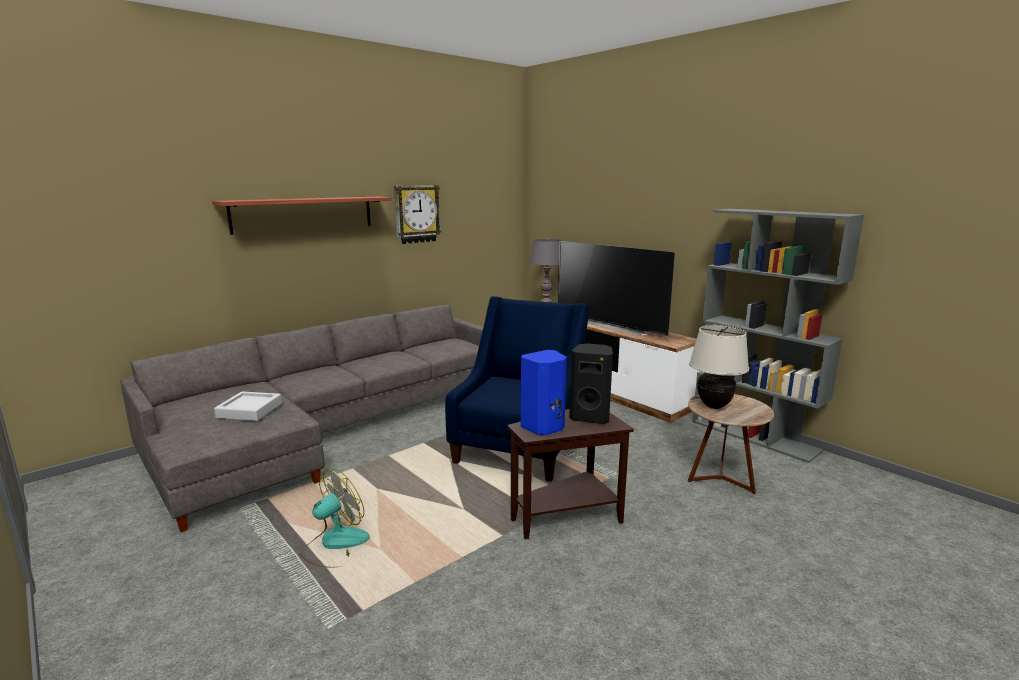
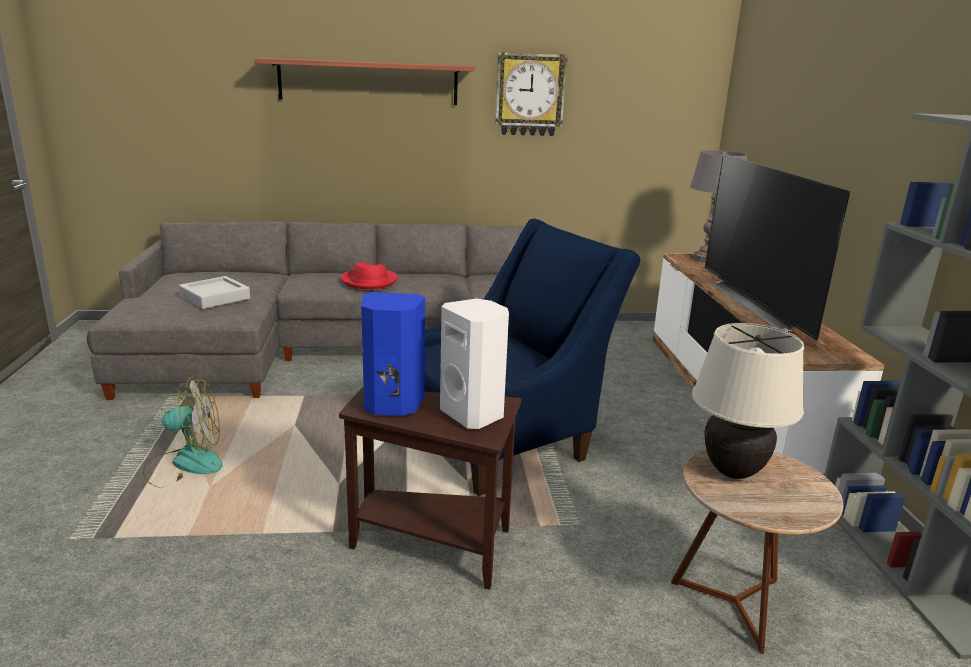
camera: 35 degrees right, 5 degrees up
(348, 369) = (369, 281): none -> red hat
(590, 417) = (474, 414): black speaker -> white speaker

